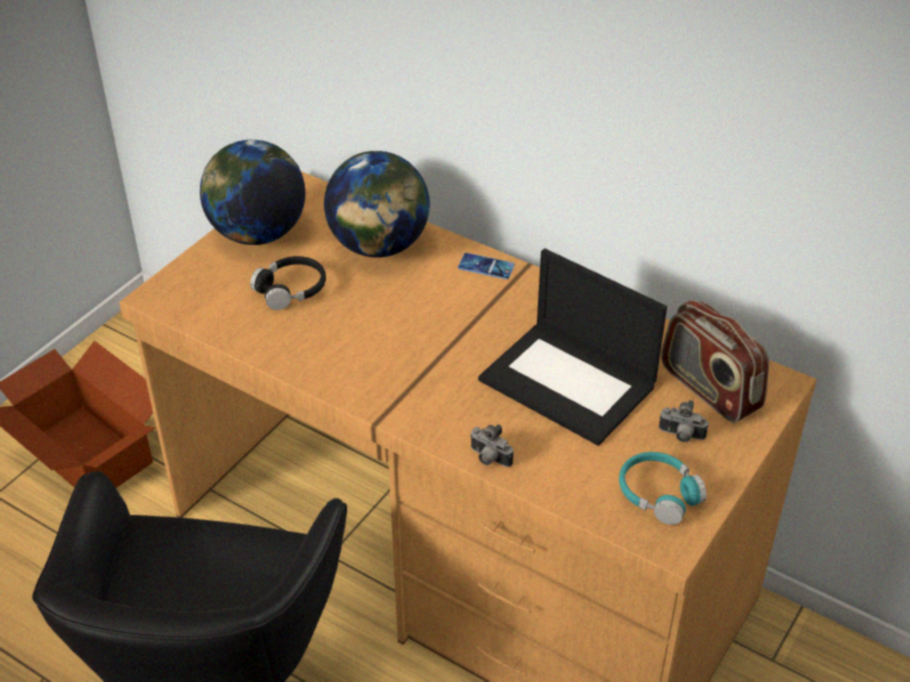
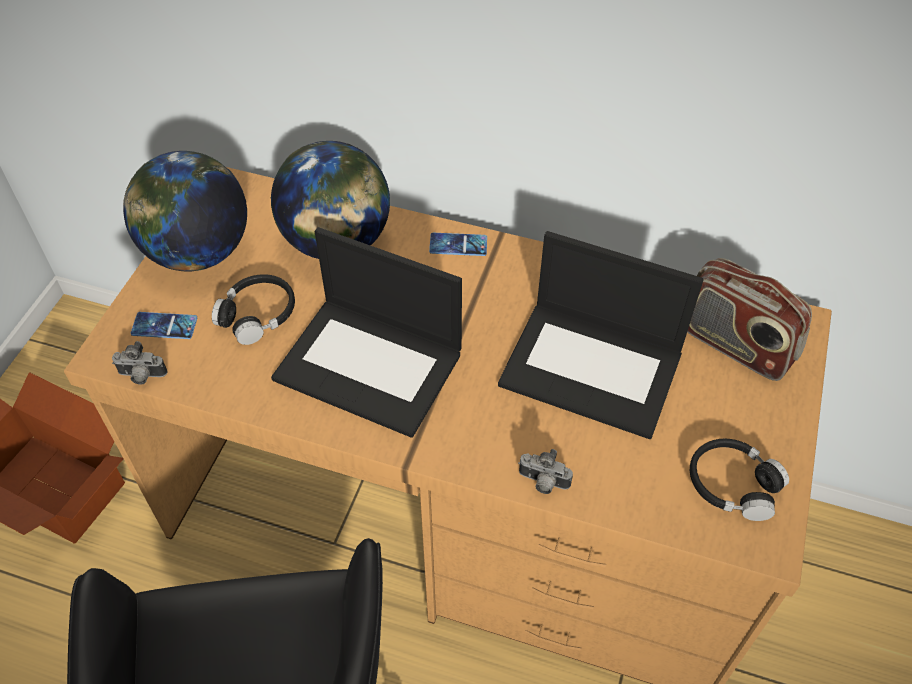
camera: 15 degrees left, 10 degrees up
(211, 284) = (164, 326): none -> phone
(374, 344) = (371, 365): none -> laptop
(658, 494) = (732, 485): turquoise headphones -> black headphones
(681, 436) = (728, 408): camera -> camera (141, 376)

